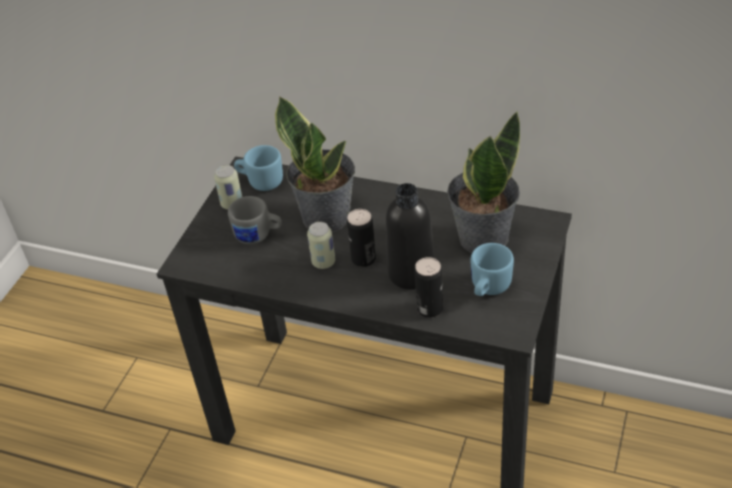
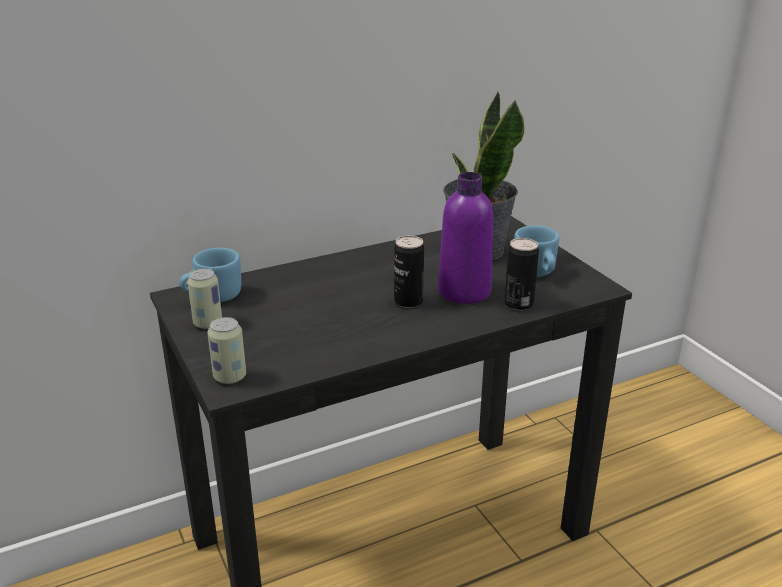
camera: 50 degrees left, 15 degrees down
(258, 236) = (279, 331): grey mug -> none
(323, 262) = (376, 319): can -> can (230, 377)
(326, 216) = (323, 291): potted plant -> none
(411, 273) = (464, 292): black bottle -> purple bottle

